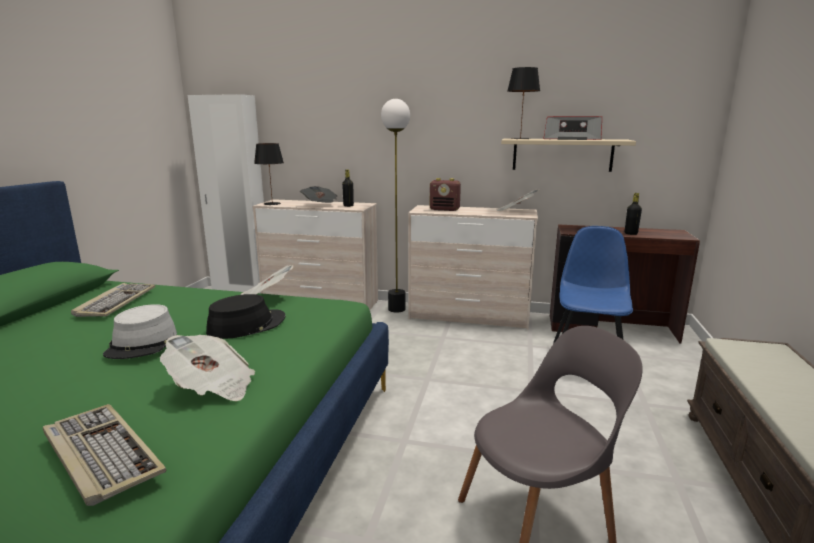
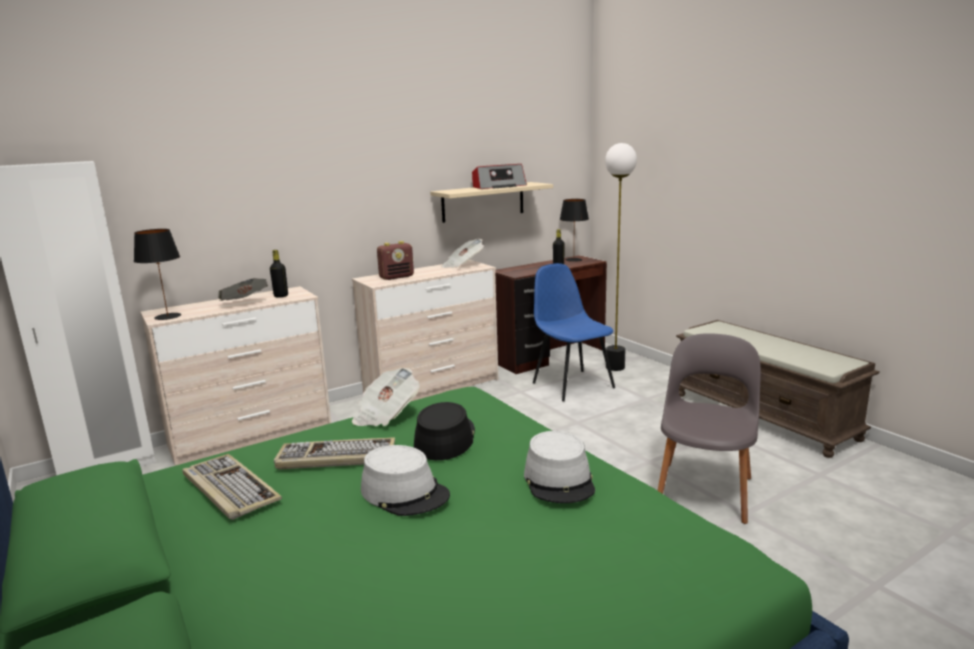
camera: 45 degrees left, 0 degrees up
(100, 454) = (628, 542): keyboard -> keyboard (335, 457)
(213, 387) = (559, 480): newspaper -> grey hat
(396, 309) = (351, 408): floor lamp -> floor lamp (615, 367)
(520, 138) = (454, 190): black table lamp -> black table lamp (574, 260)

